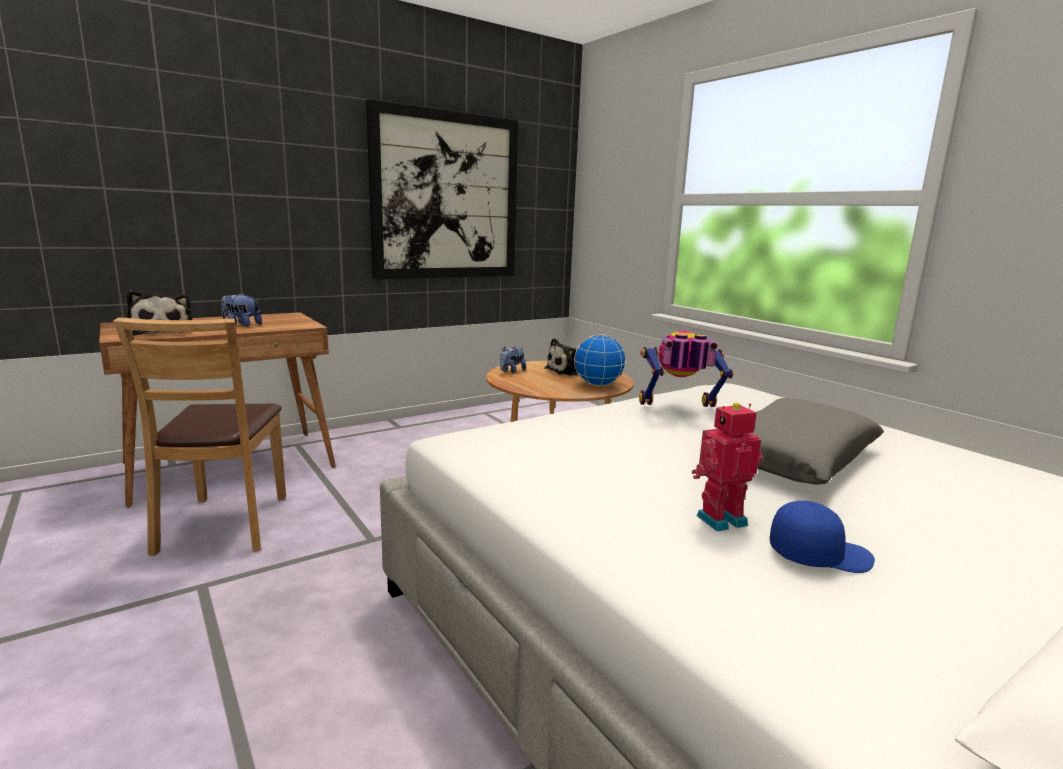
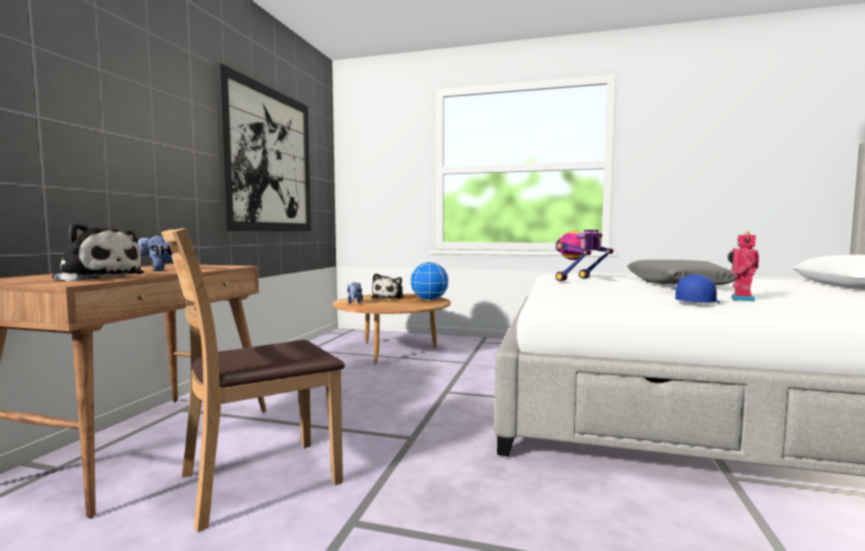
camera: 40 degrees left, 10 degrees down
(225, 524) = (258, 480): brown chair -> brown chair turned 105 degrees clockwise
(818, 554) = (792, 299): blue cap -> blue cap (697, 302)

